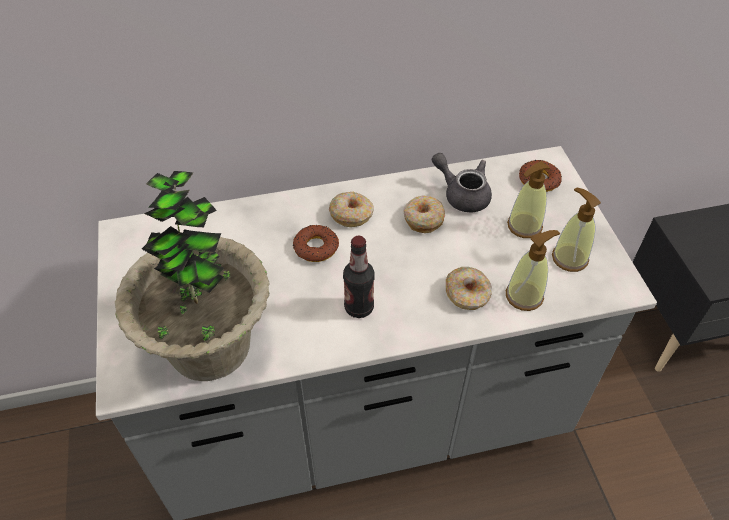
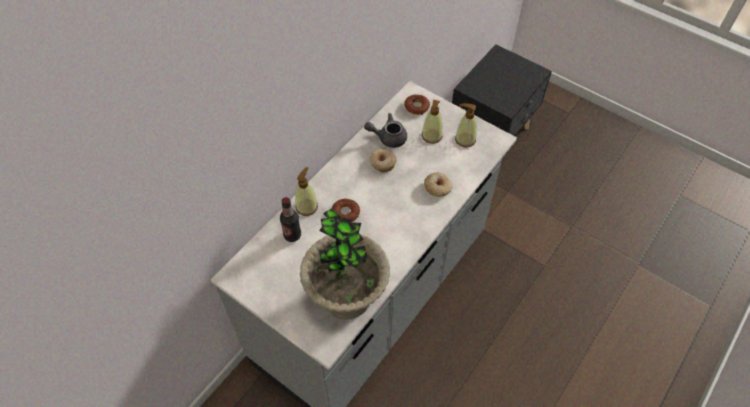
camera: 40 degrees left, 5 degrees up
(351, 214) = (345, 184): donut -> none
(359, 307) = (396, 228): bottle -> bottle (292, 235)
(524, 296) = (462, 171): soap dispenser -> soap dispenser (306, 207)

